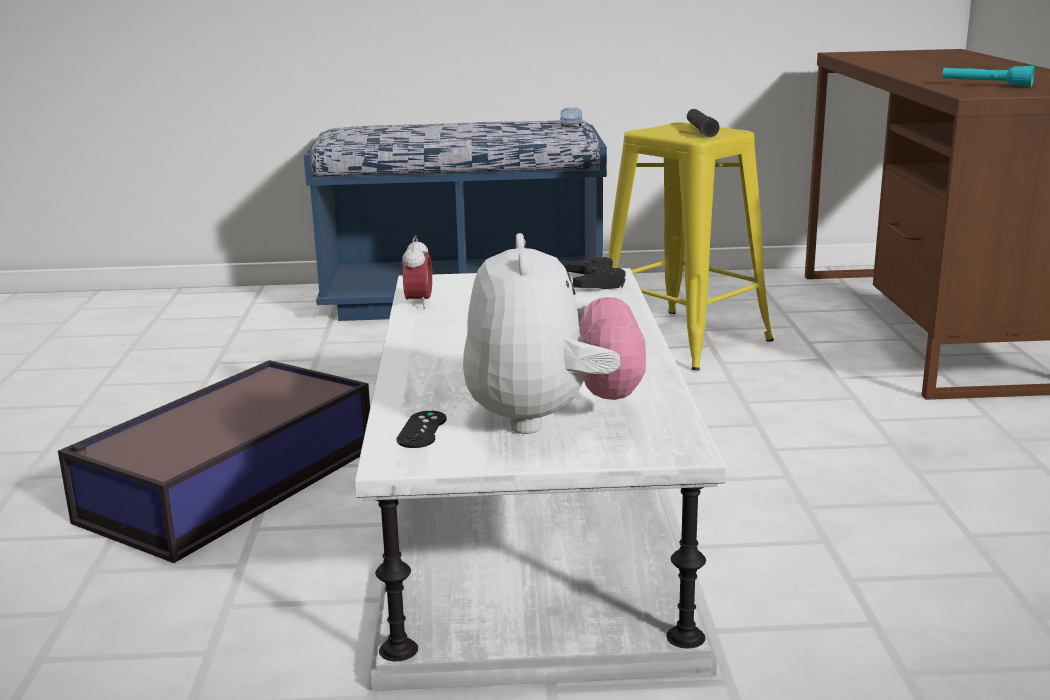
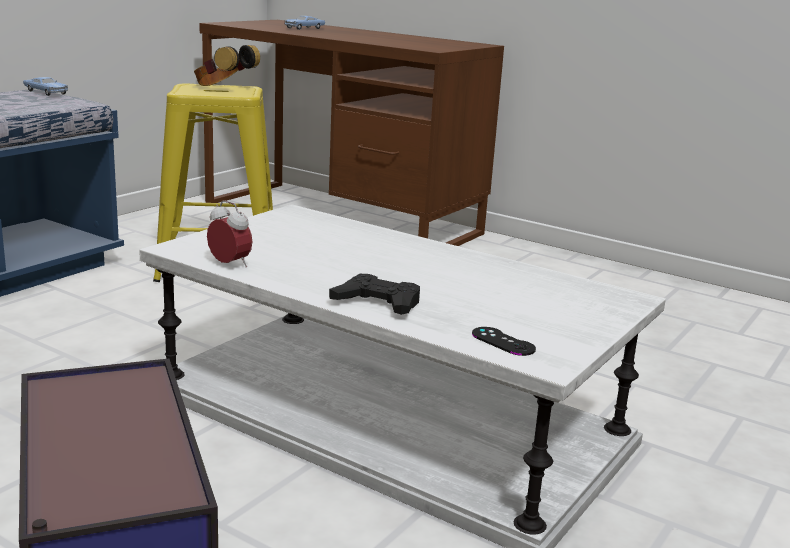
camera: 55 degrees left, 0 degrees up
(551, 419) = (538, 307): plush toy -> none
(591, 281) = (297, 218): black game controller -> black game controller (378, 303)
(701, 130) = (223, 88): black flashlight -> headphones
(928, 61) = (304, 28): none -> blue toy car
(986, 85) = (411, 43): turquoise flashlight -> none

